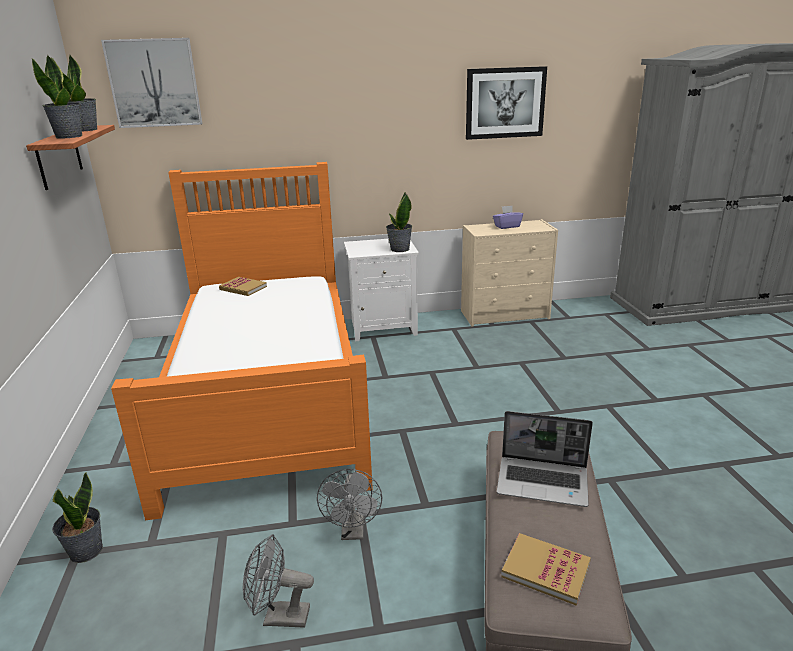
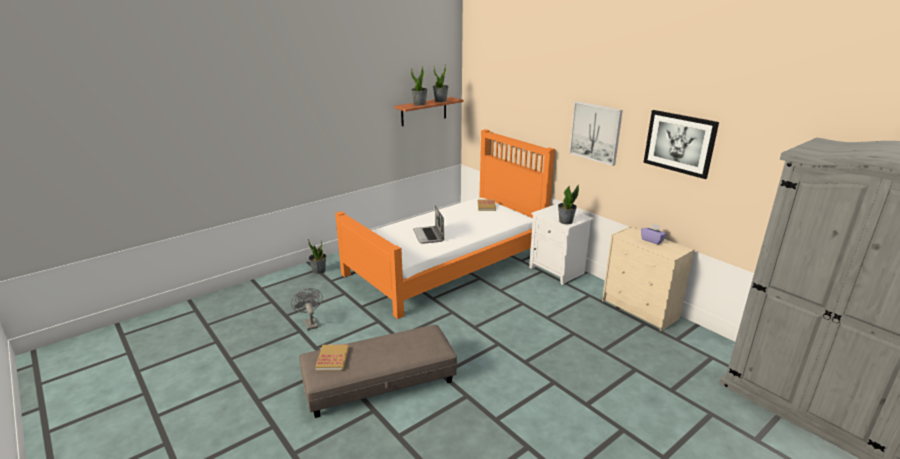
camera: 60 degrees right, 0 degrees up
(154, 83) = (489, 81): picture -> picture (595, 132)
(353, 532) = (366, 323): grey fan -> none
(543, 482) = (395, 346): laptop -> laptop (429, 235)

